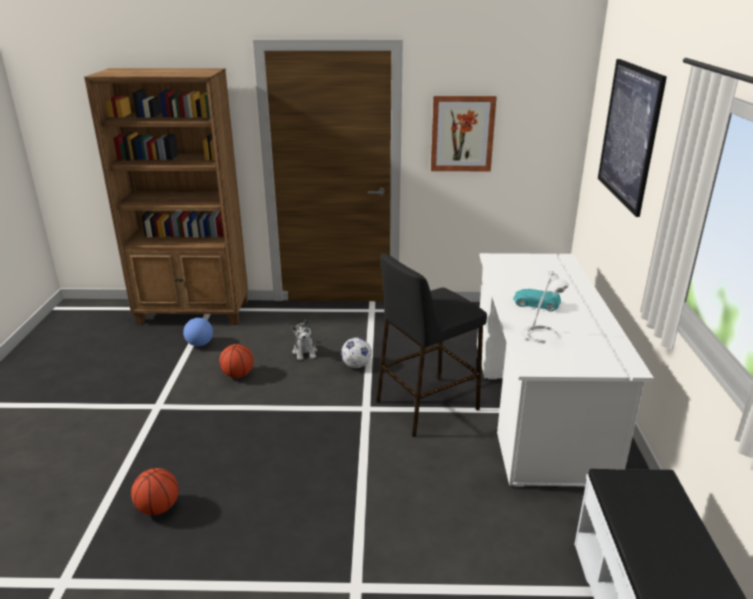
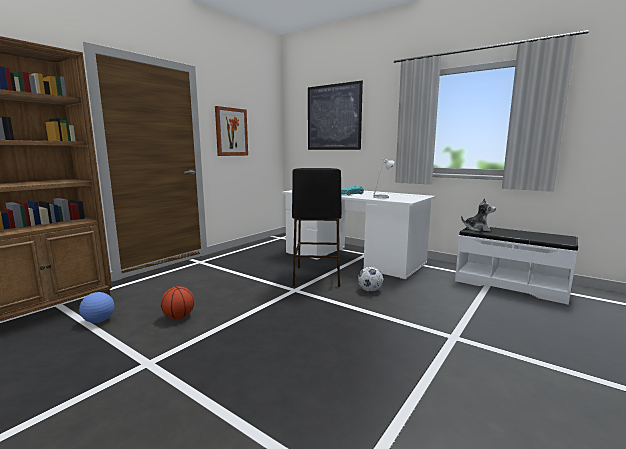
camera: 55 degrees left, 15 degrees down
(158, 508) = (298, 397): basketball -> none
(305, 352) = (201, 289): plush toy -> plush toy (477, 229)
(357, 365) = (247, 280): football -> football (370, 290)

